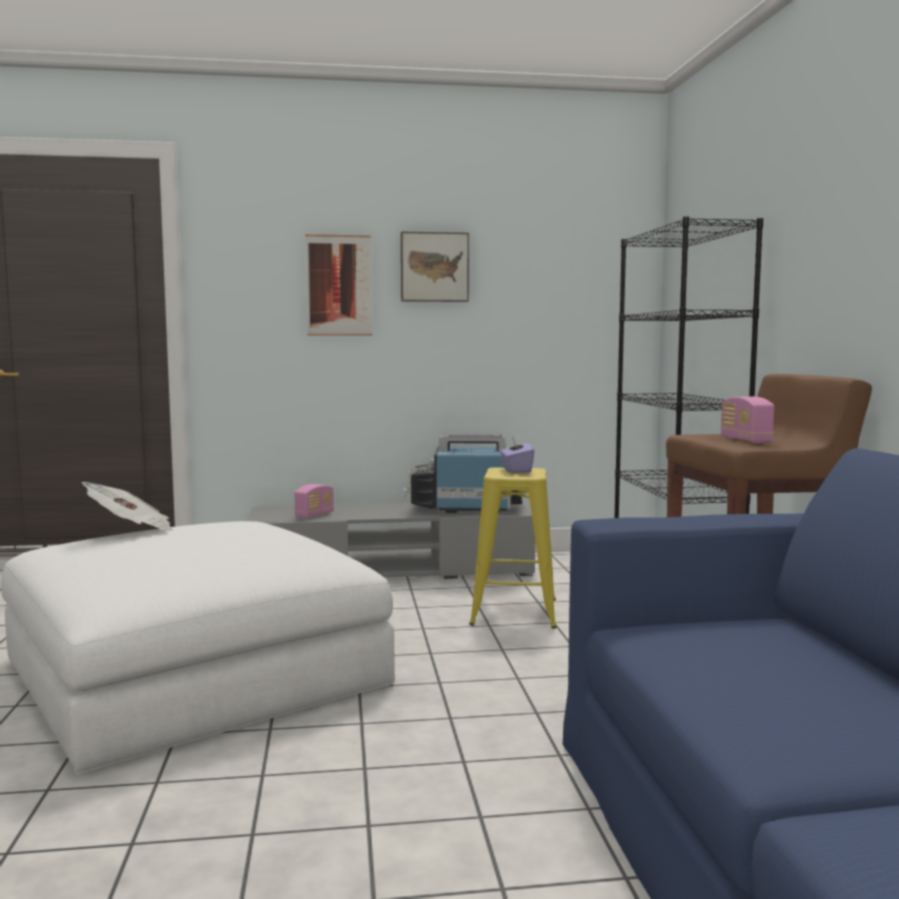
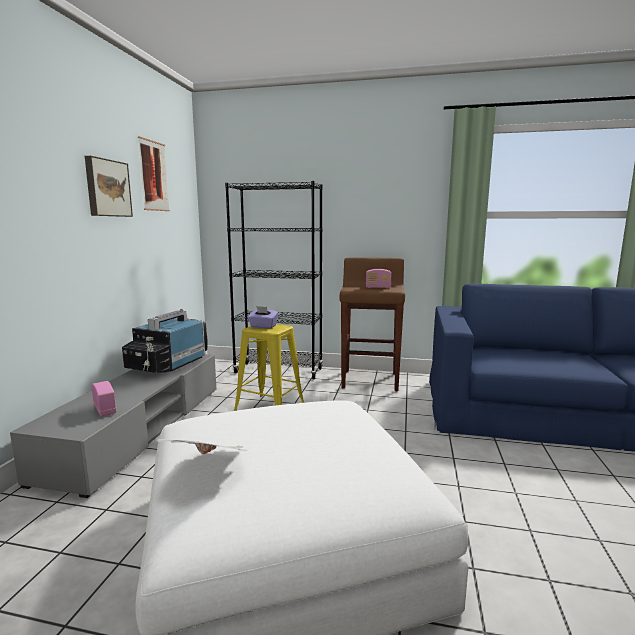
camera: 70 degrees left, 5 degrees up
(339, 285) = (46, 199): picture -> picture (154, 176)

